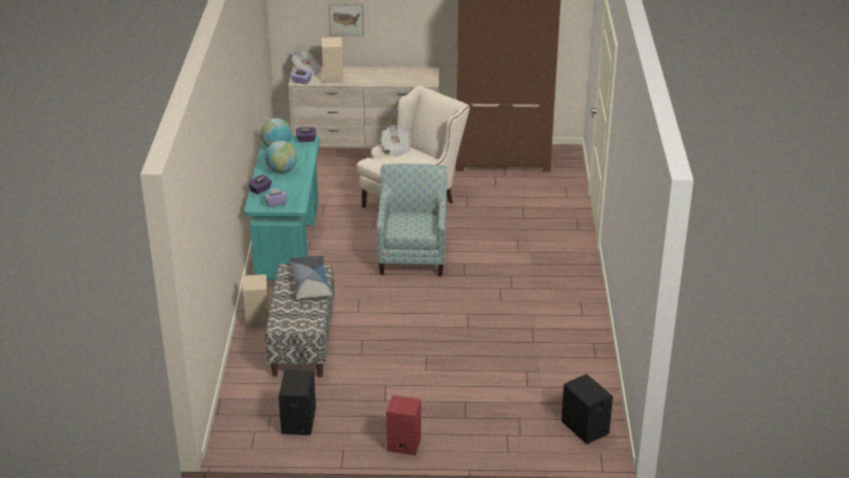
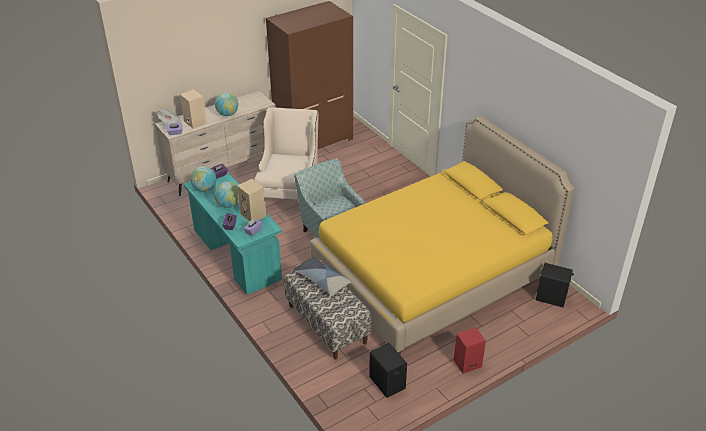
camera: 35 degrees left, 5 degrees up
(258, 320) = (280, 323): beige speaker -> beige speaker (254, 215)
(346, 19) = (189, 74): picture -> none
(375, 80) = (227, 114): none -> globe
(396, 149) = (273, 159): newspaper -> none
(474, 343) = (433, 273): none -> yellow bed

